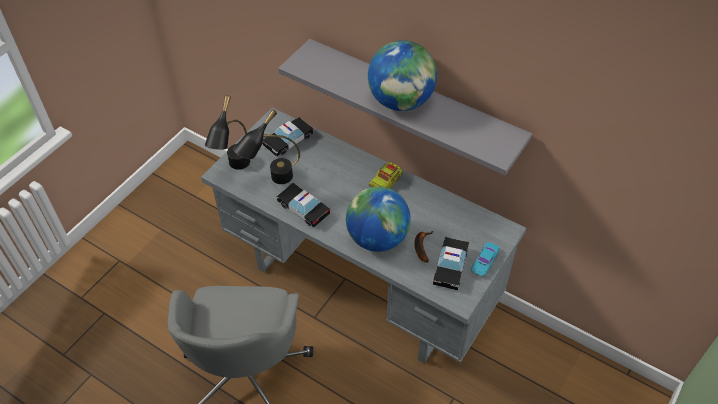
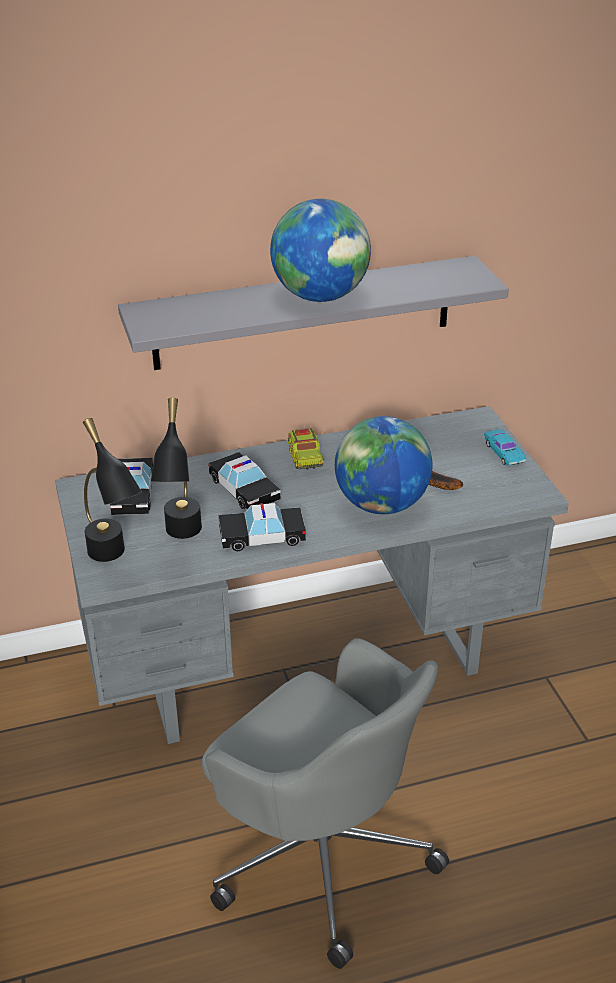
camera: 50 degrees left, 15 degrees down
(450, 267) = (485, 477): toy car -> toy car (244, 489)

